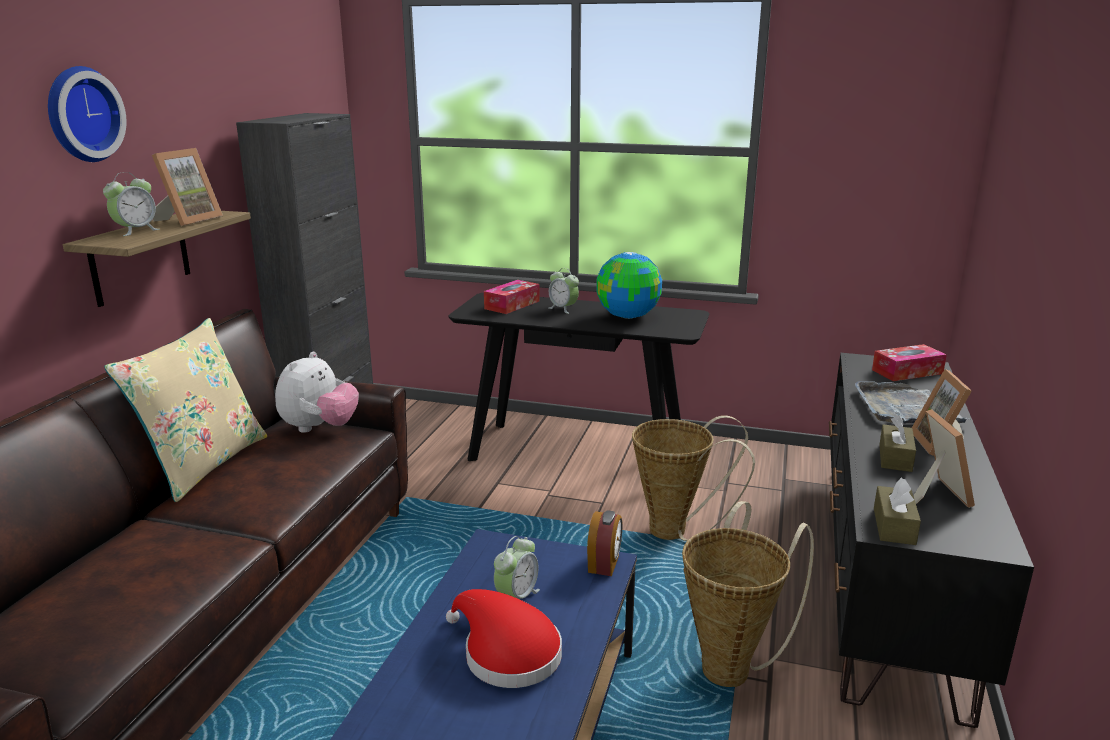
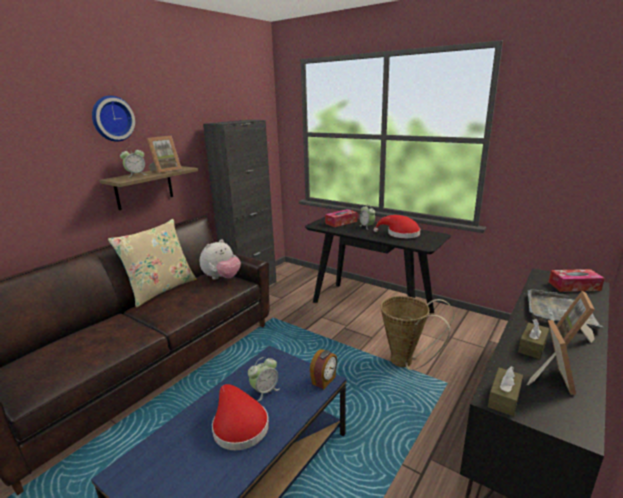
camera: 20 degrees right, 0 degrees up
(628, 316) = (400, 234): globe -> red hat
(731, 666) = (402, 457): basket -> none

